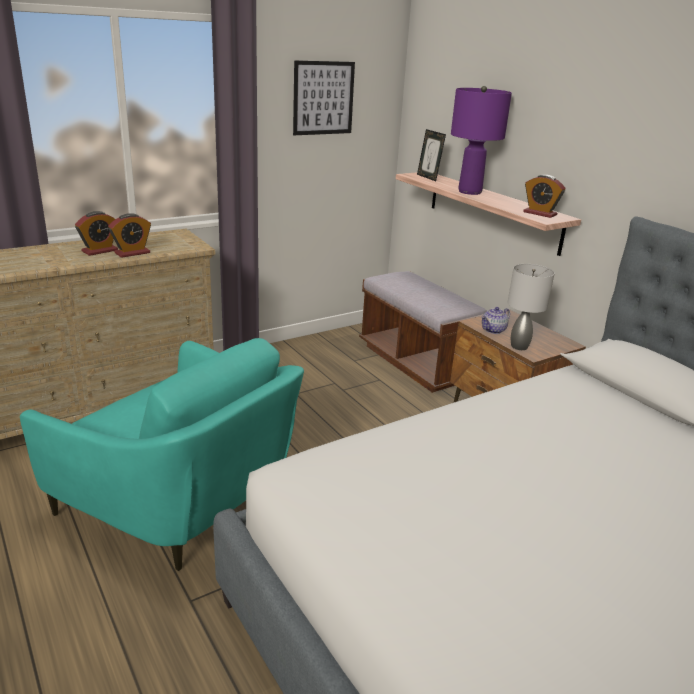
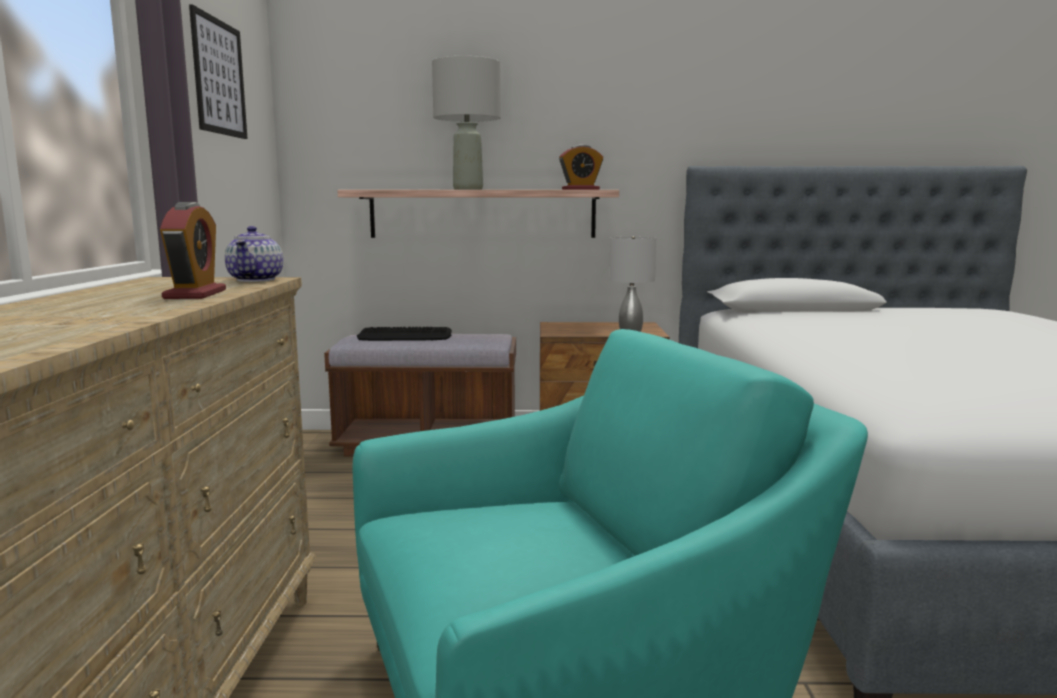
camera: 55 degrees left, 15 degrees down
(100, 251) = (117, 302): alarm clock -> none
(417, 285) = (405, 336): none -> keyboard
(428, 177) = (381, 189): picture frame -> none
(469, 192) = (467, 189): purple table lamp -> grey table lamp
(494, 330) = (582, 332): teapot -> teapot (256, 279)

